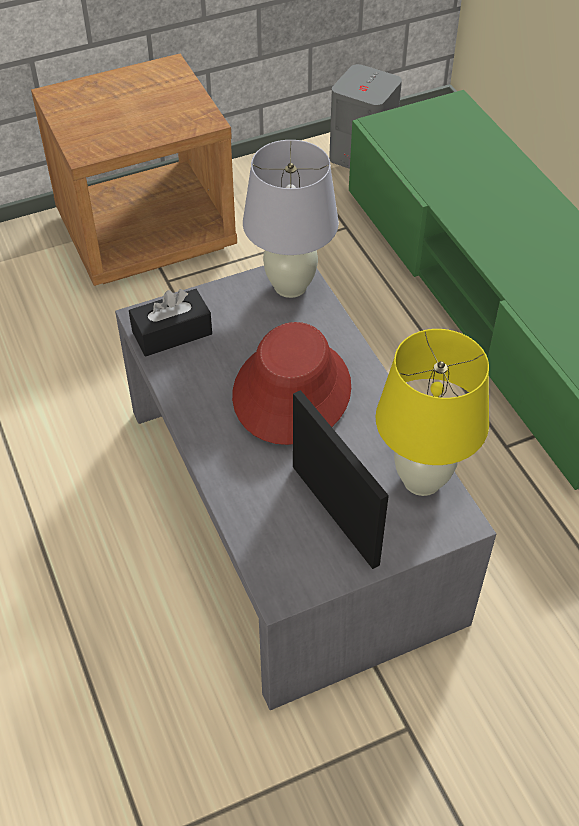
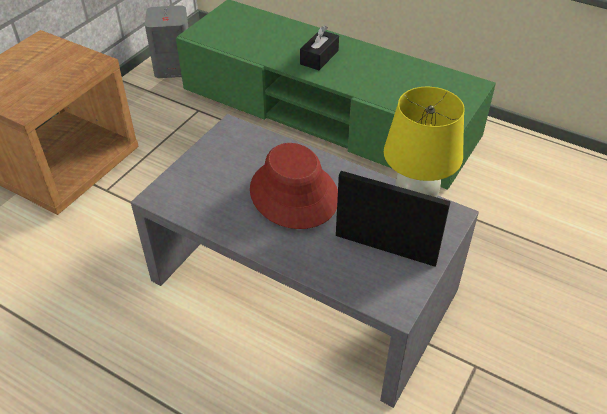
camera: 35 degrees left, 5 degrees down
(172, 333) = (184, 197): black tissue box -> black tissue box (319, 57)
(290, 286) = (236, 136): white table lamp -> none

